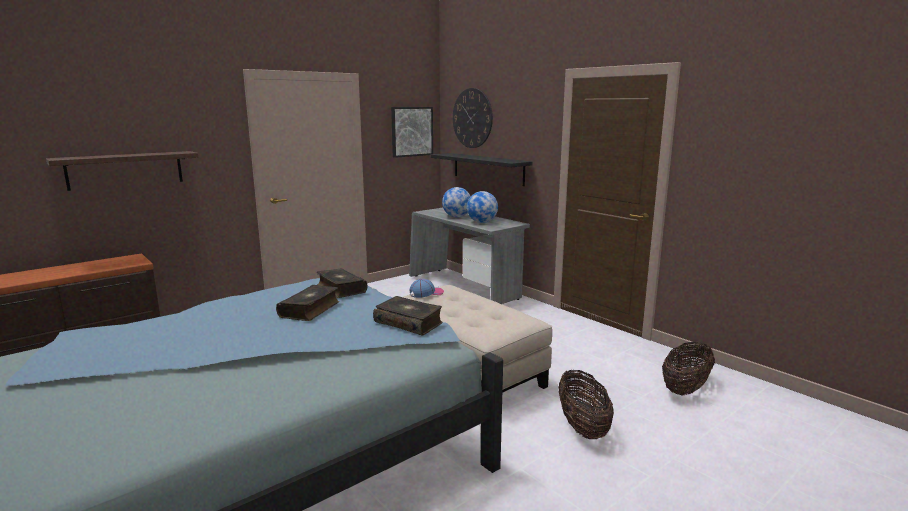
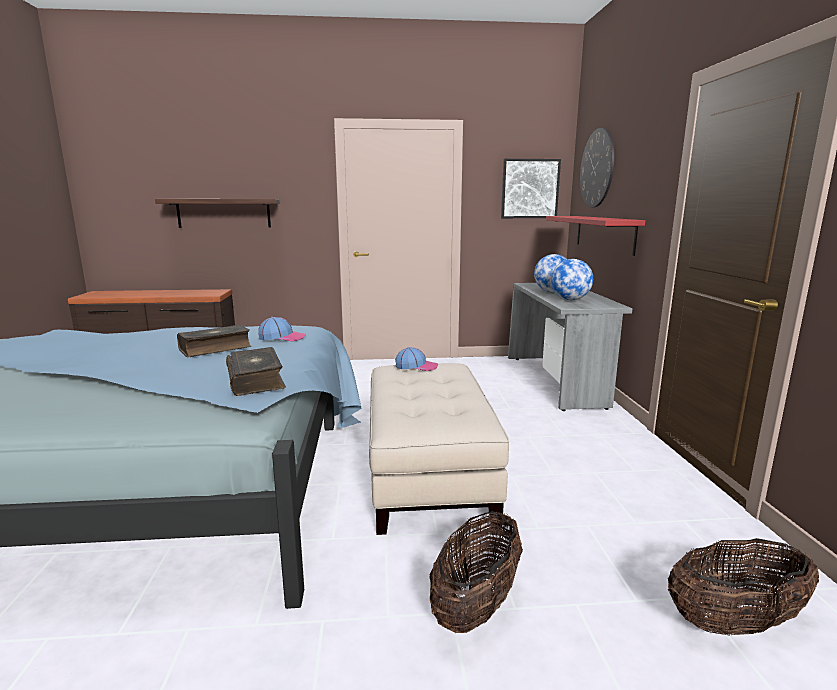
camera: 35 degrees right, 0 degrees up
(340, 289) = (282, 337): book -> cap
(488, 168) = (604, 233): black shelf -> red shelf

